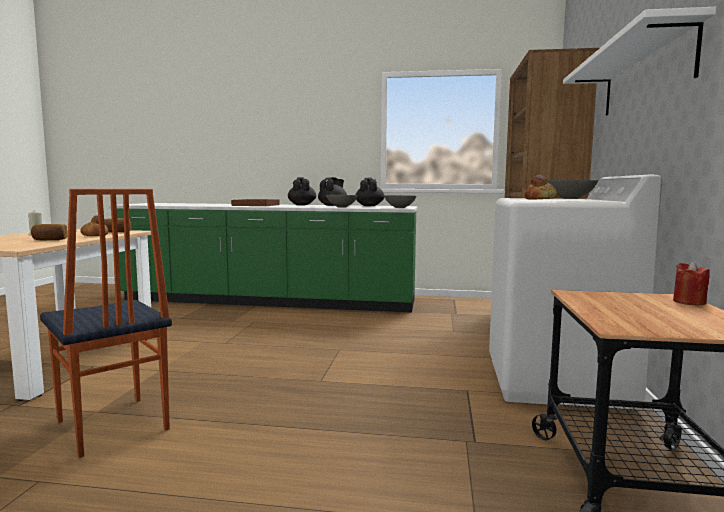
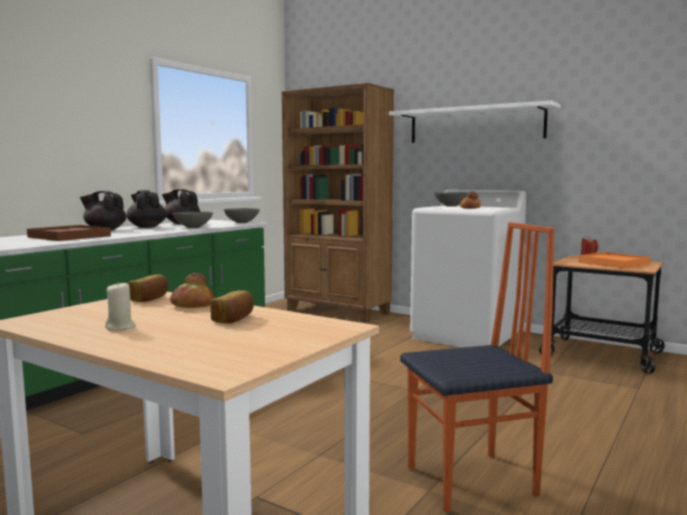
camera: 65 degrees left, 0 degrees up
(651, 313) = (614, 263): none -> orange tray

